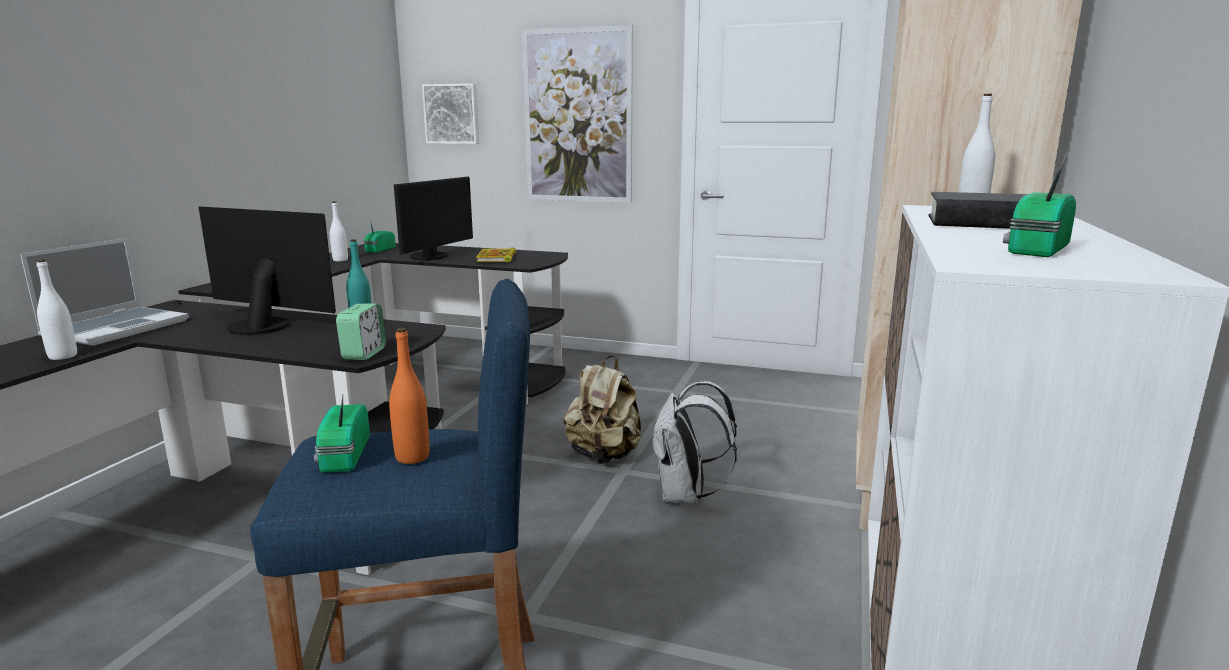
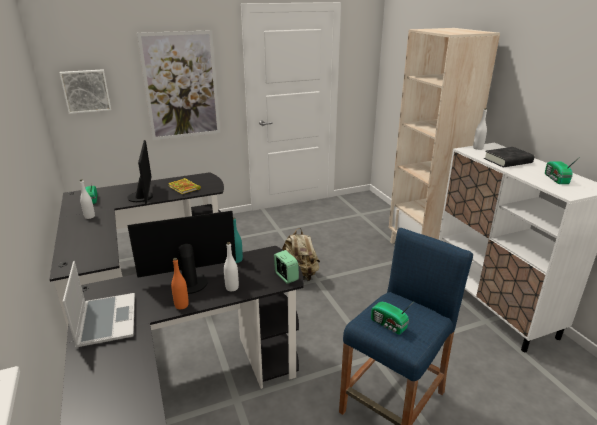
camera: 40 degrees left, 10 degrees up
(63, 356) = (138, 350): white bottle -> white bottle (232, 288)
(412, 457) = (408, 313): orange bottle -> orange bottle (181, 305)
(686, 496) = (353, 280): white backpack -> none

